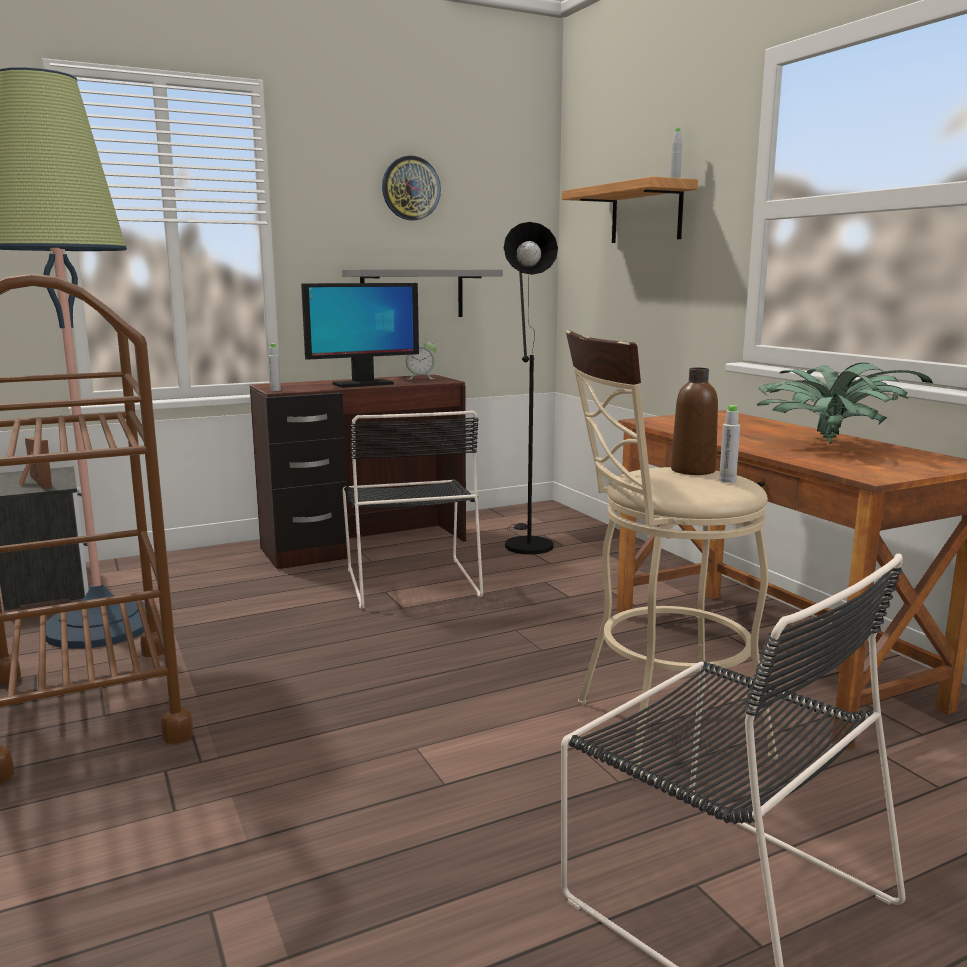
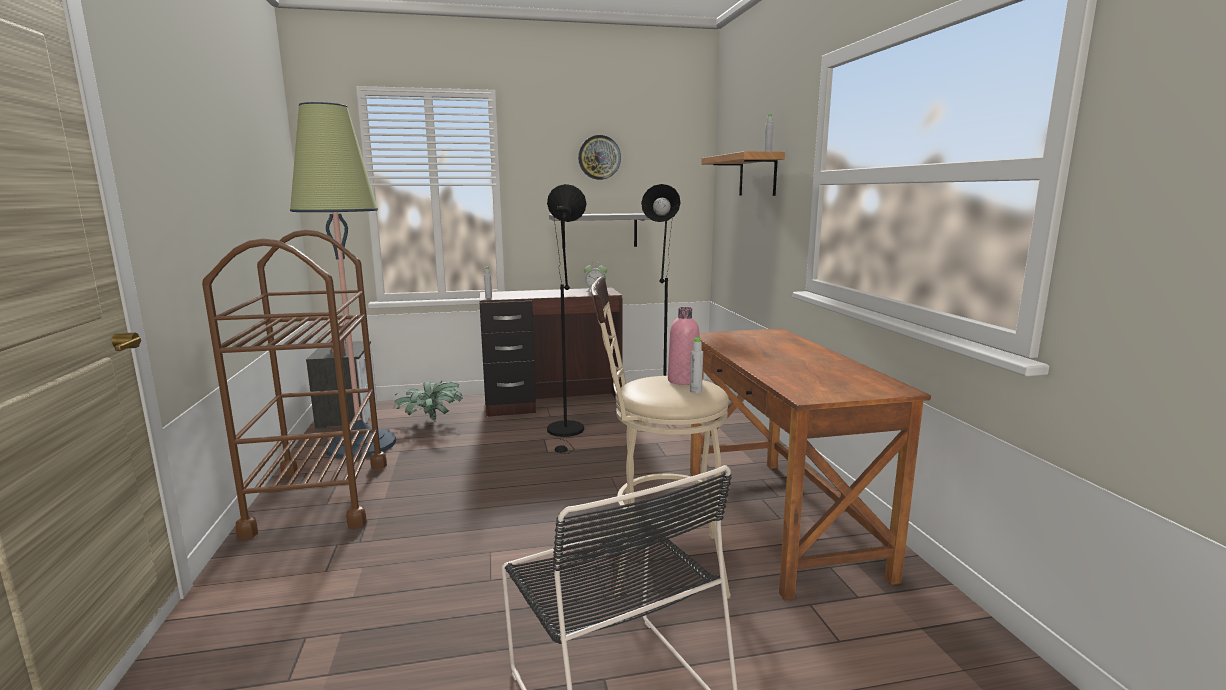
camera: 15 degrees right, 0 degrees up
(362, 384) = (550, 294): monitor -> none
(411, 580) = (566, 432): black chair -> black floor lamp
(692, 470) = (683, 380): brown bottle -> pink bottle
(828, 446) = (813, 366): potted plant -> potted plant (431, 420)

